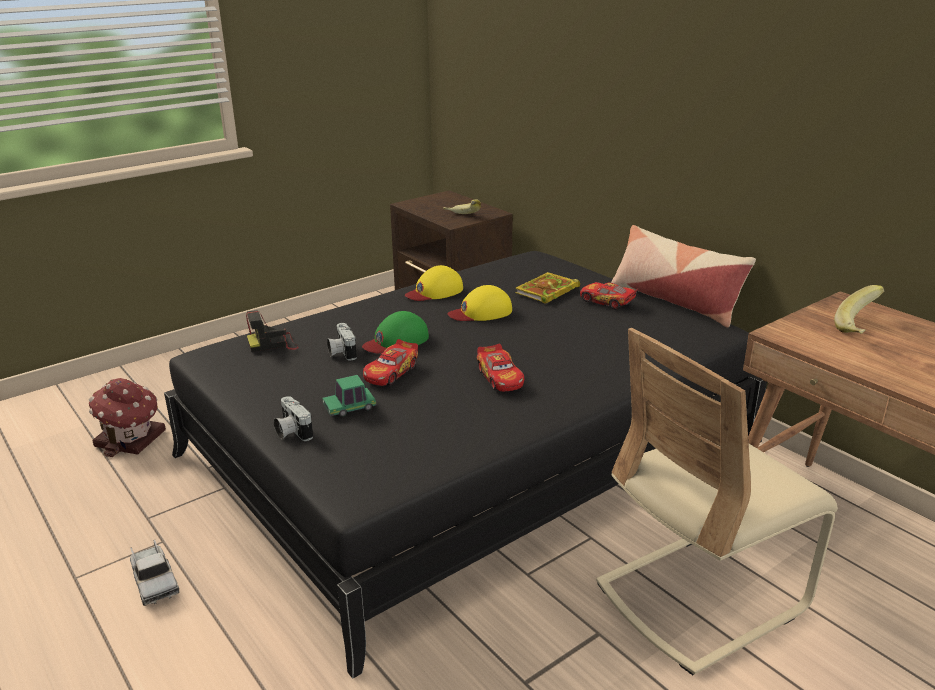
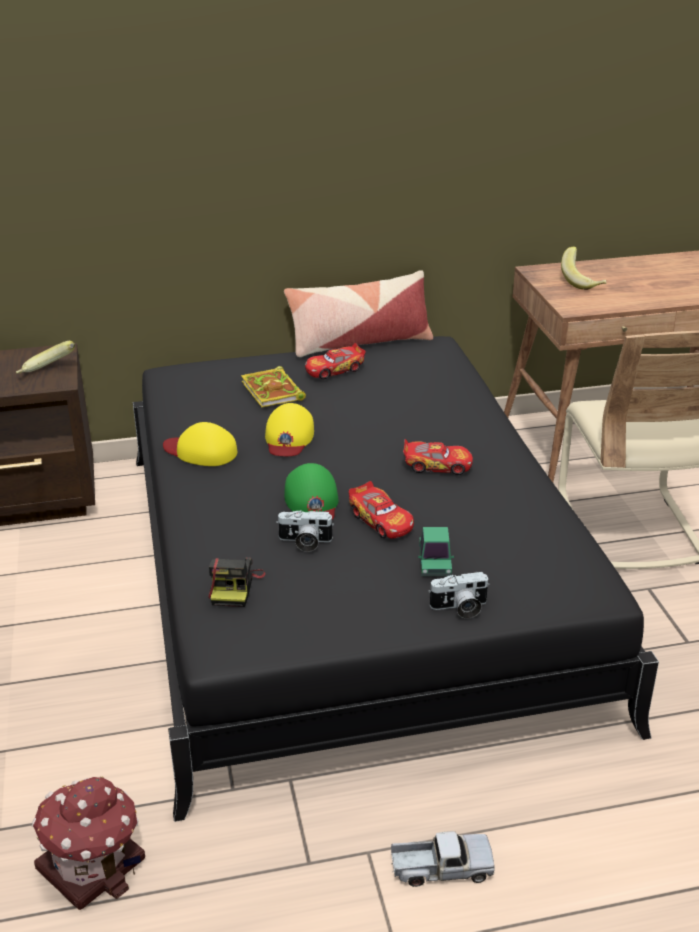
camera: 65 degrees left, 5 degrees up
(435, 291) = (201, 451): yellow cap -> yellow cap turned 120 degrees clockwise

